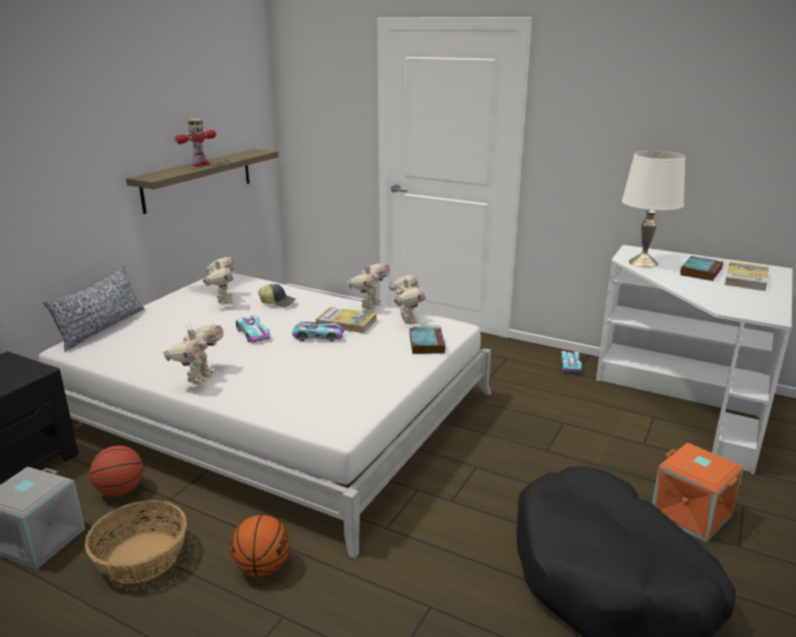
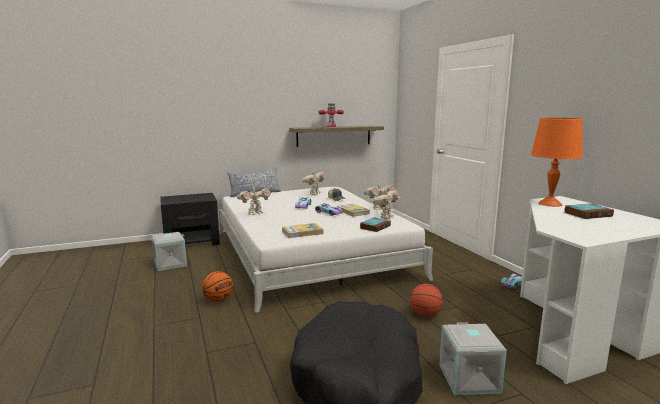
camera: 40 degrees right, 10 degrees down
(121, 491) = (214, 259): basketball -> basketball (425, 314)
(141, 557) = (188, 280): basket -> none
(643, 263) = (550, 204): white table lamp -> orange table lamp
(692, 513) = (470, 378): orange storage box -> grey storage box
(746, 279) = (621, 223): book -> book (302, 232)

